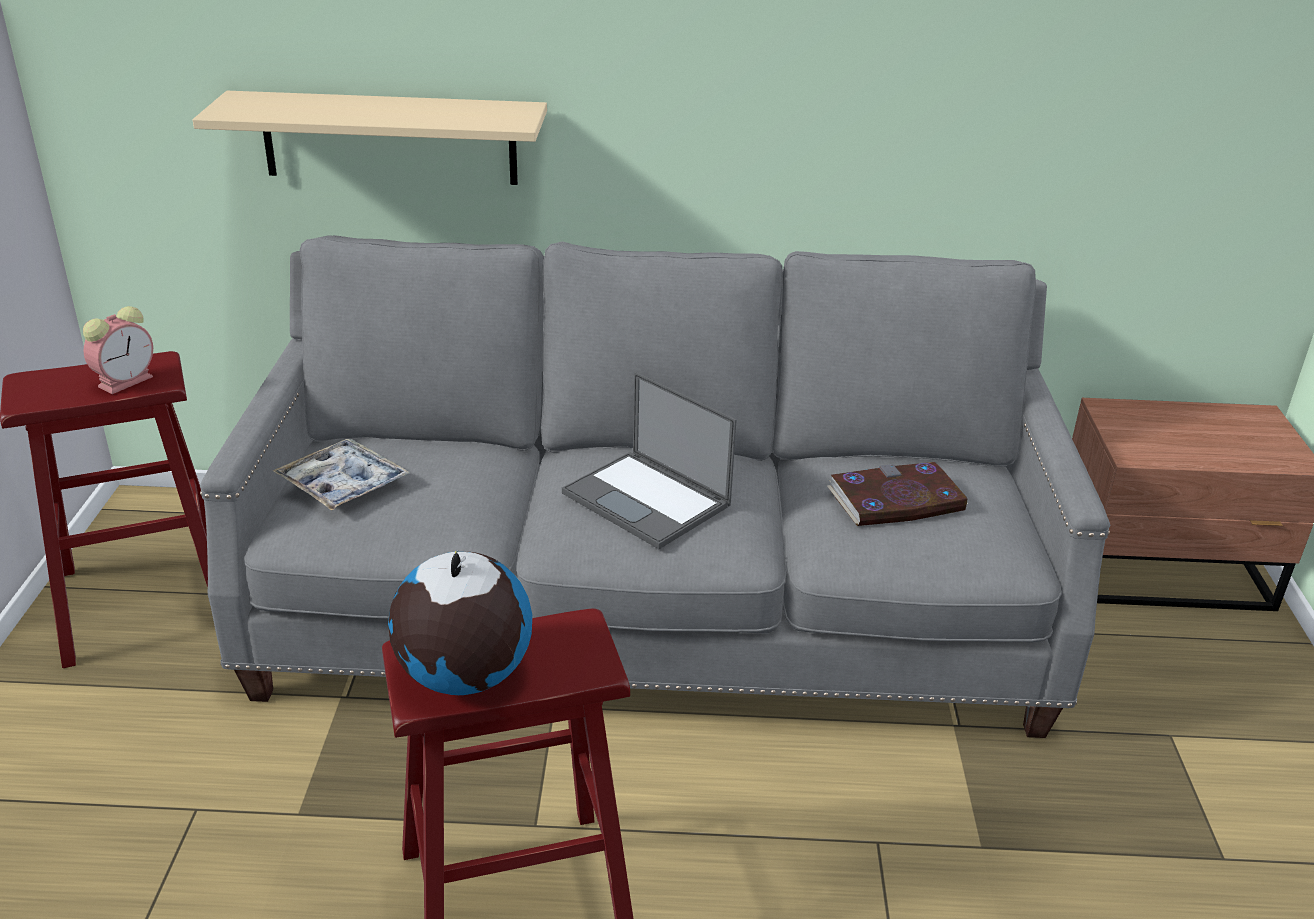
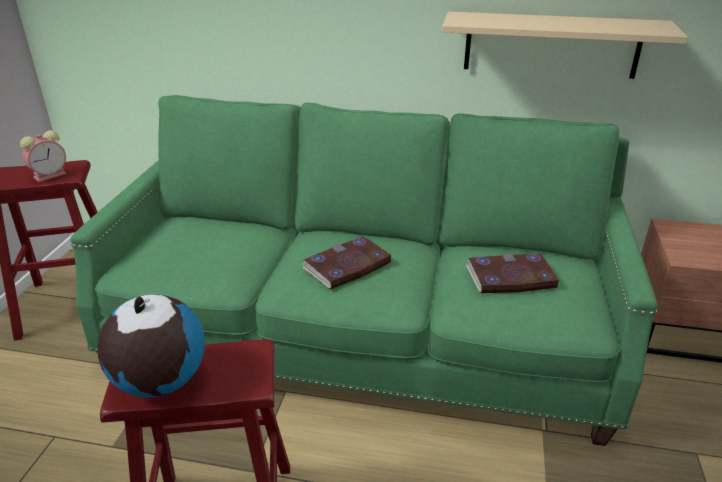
camera: 10 degrees right, 0 degrees up
(343, 484) = (165, 244): tray -> none
(389, 138) = (217, 38): beige shelf -> beige shelf (551, 45)
(648, 500) = (347, 266): laptop -> book
(654, 611) = (362, 335): grey sofa -> green sofa

